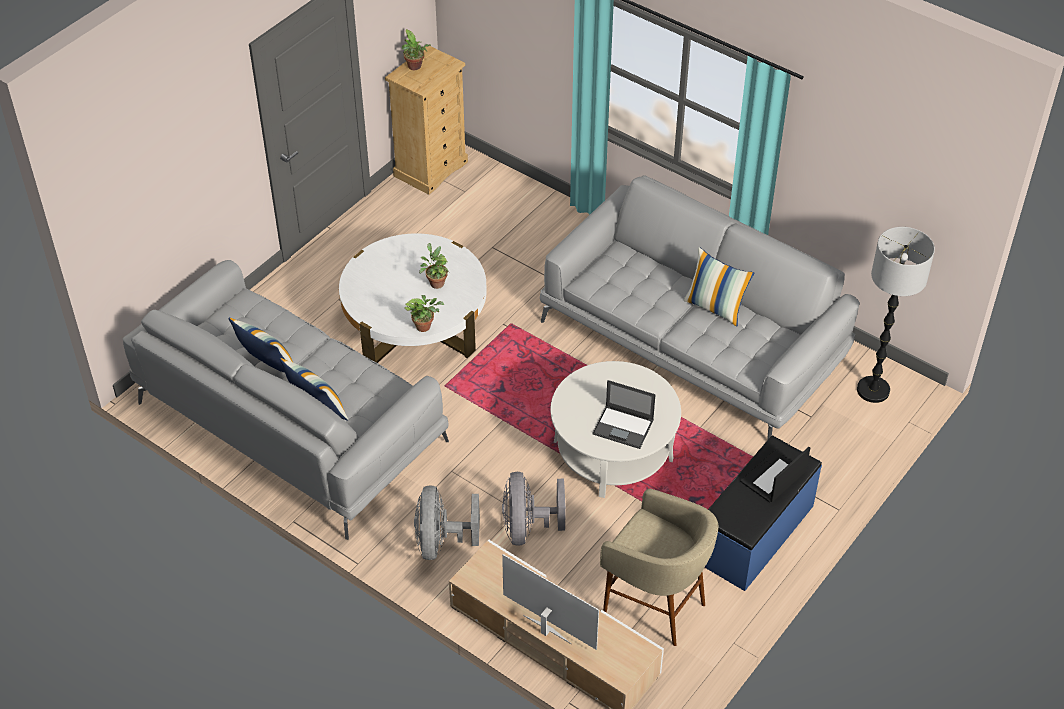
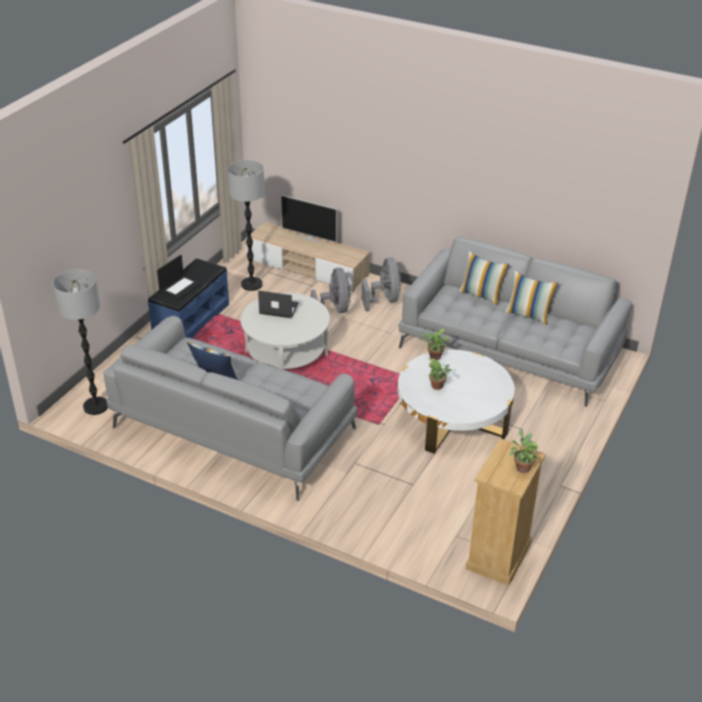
camera: 170 degrees right, 10 degrees down
(656, 606) = (251, 284): beige stool -> floor lamp

